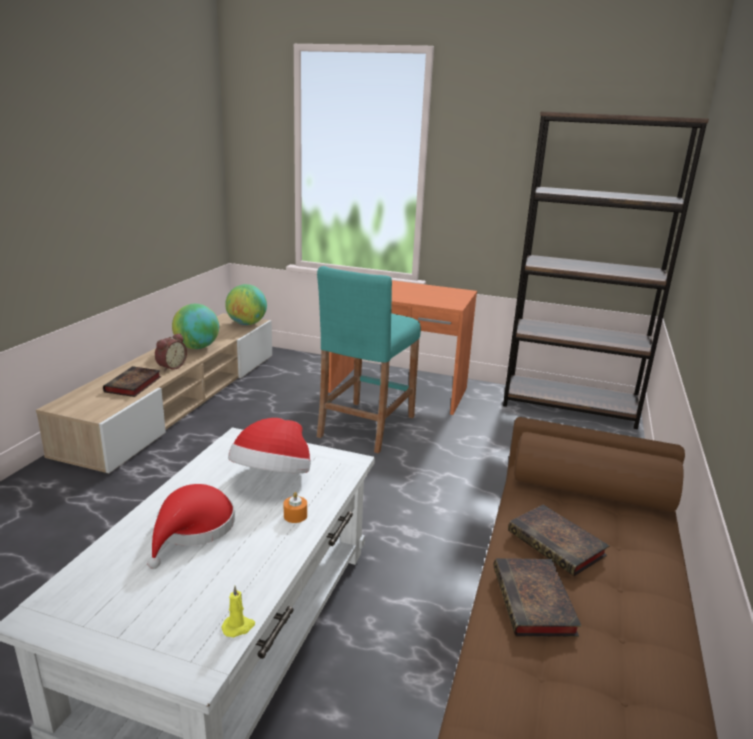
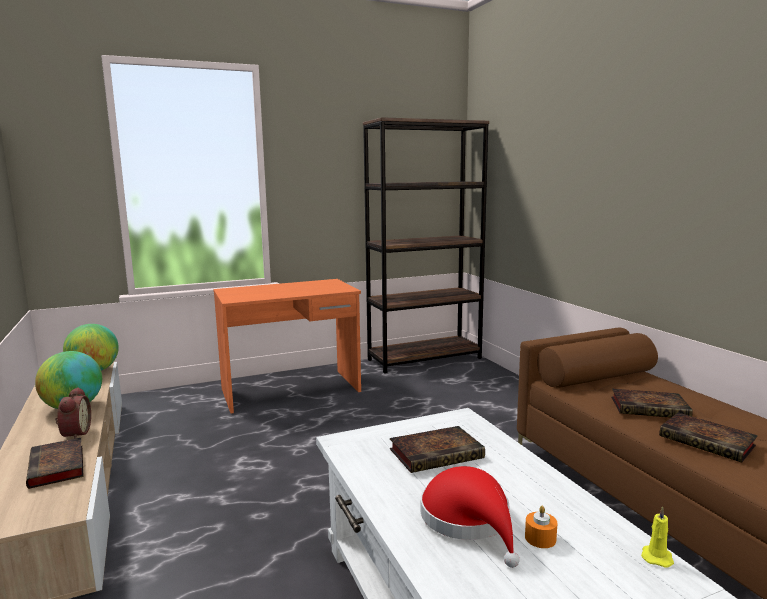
camera: 40 degrees left, 10 degrees down
(272, 478) = (438, 453): hat -> book
(295, 515) = (512, 467): orange candle -> orange candle (540, 538)
(366, 426) = (309, 425): turquoise stool -> none

